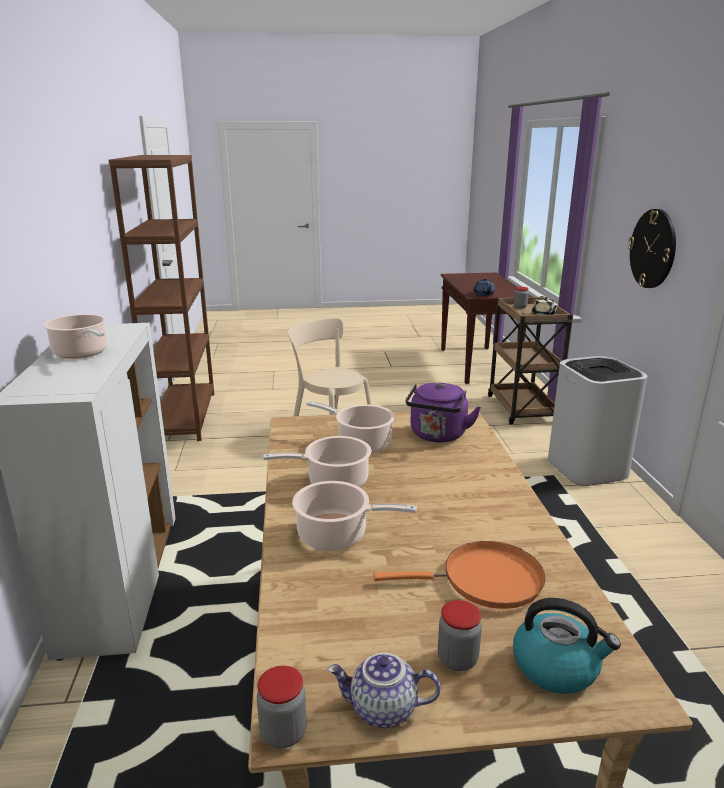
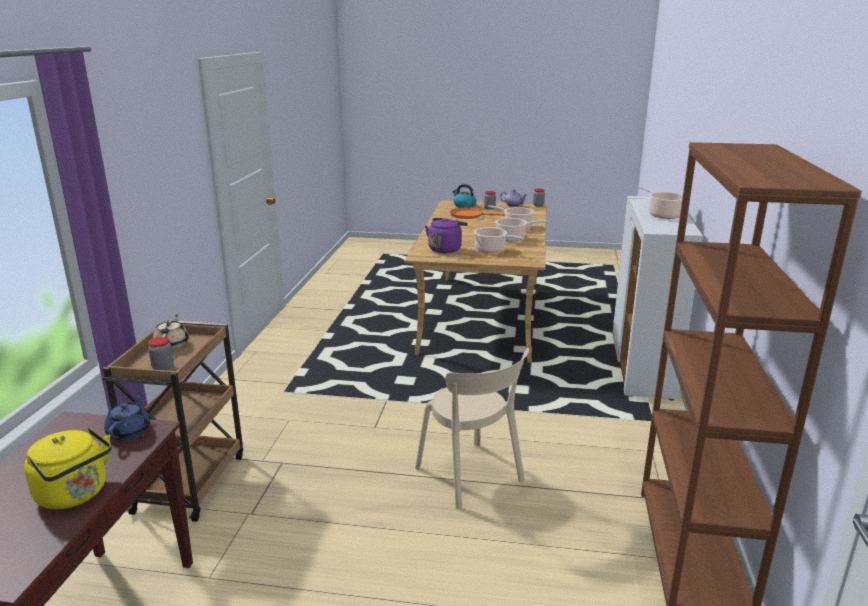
camera: 165 degrees left, 0 degrees up
(467, 284) = (75, 494): none -> yellow kettle
(586, 467) = (244, 395): white trash can -> none
(653, 249) = (165, 199): wall clock -> none

